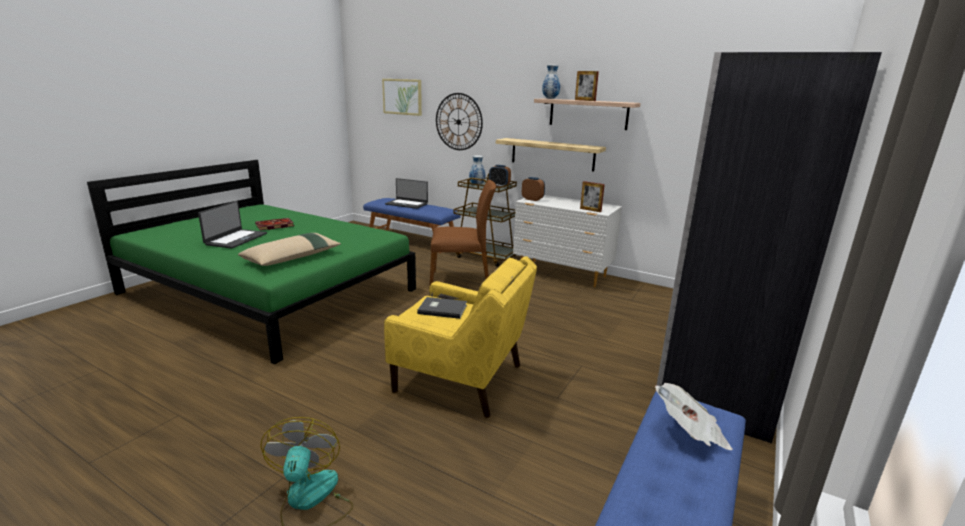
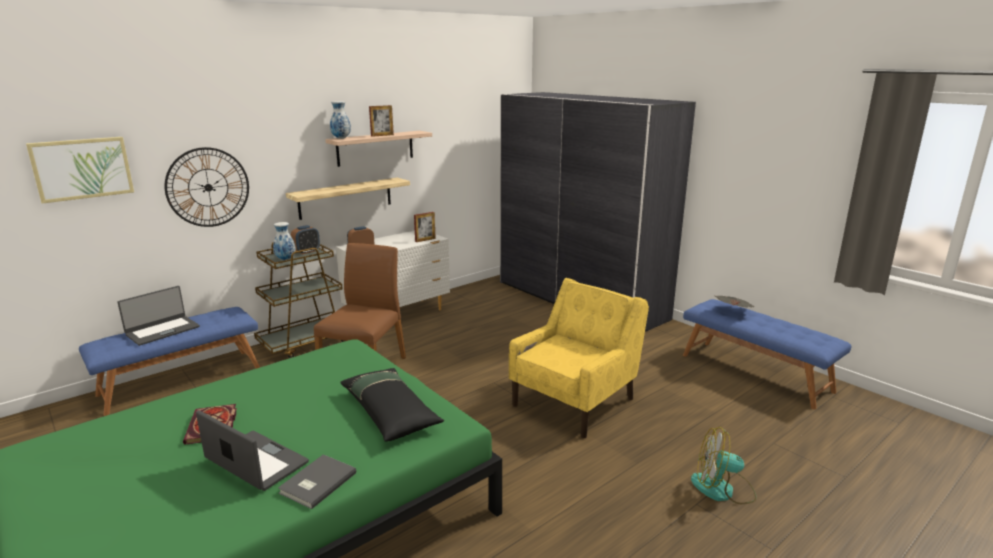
camera: 70 degrees left, 0 degrees up
(293, 257) = (390, 412): beige pillow -> black pillow
(442, 309) = (553, 352): grey book -> grey book (316, 483)

